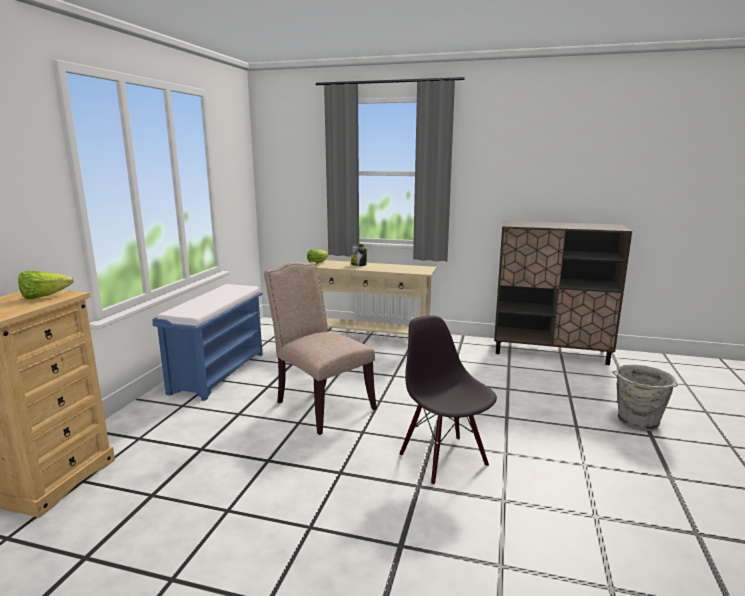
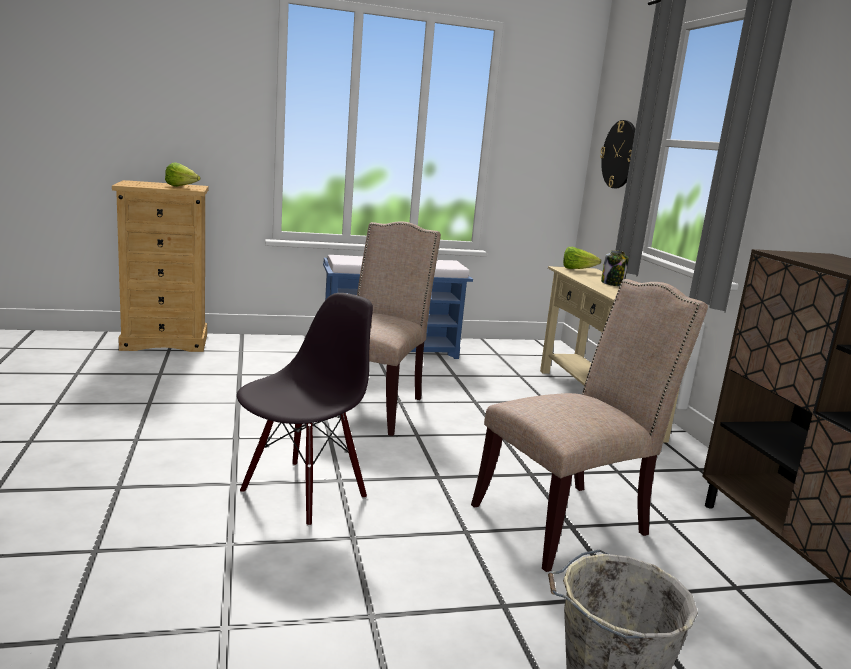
camera: 60 degrees right, 0 degrees up
(298, 182) = (620, 154): none -> wall clock
(502, 388) = (567, 521): none -> beige chair

